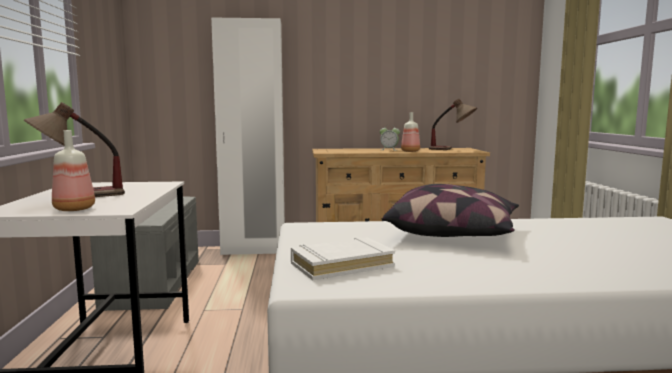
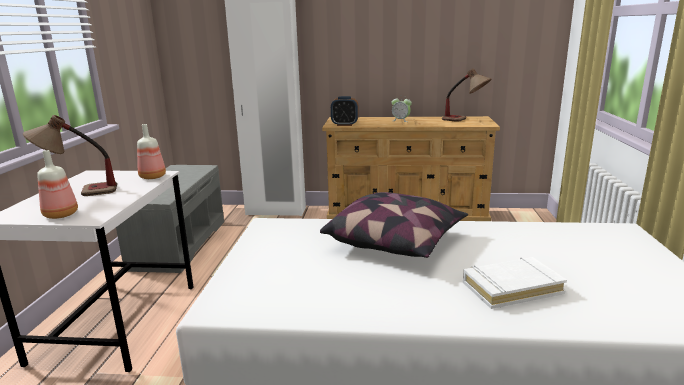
camera: 10 degrees right, 10 degrees up
(335, 152) = (345, 124): none -> alarm clock
(341, 265) = (263, 282): white book -> white book (511, 287)
(409, 151) = (418, 124): bottle -> bottle (152, 177)

